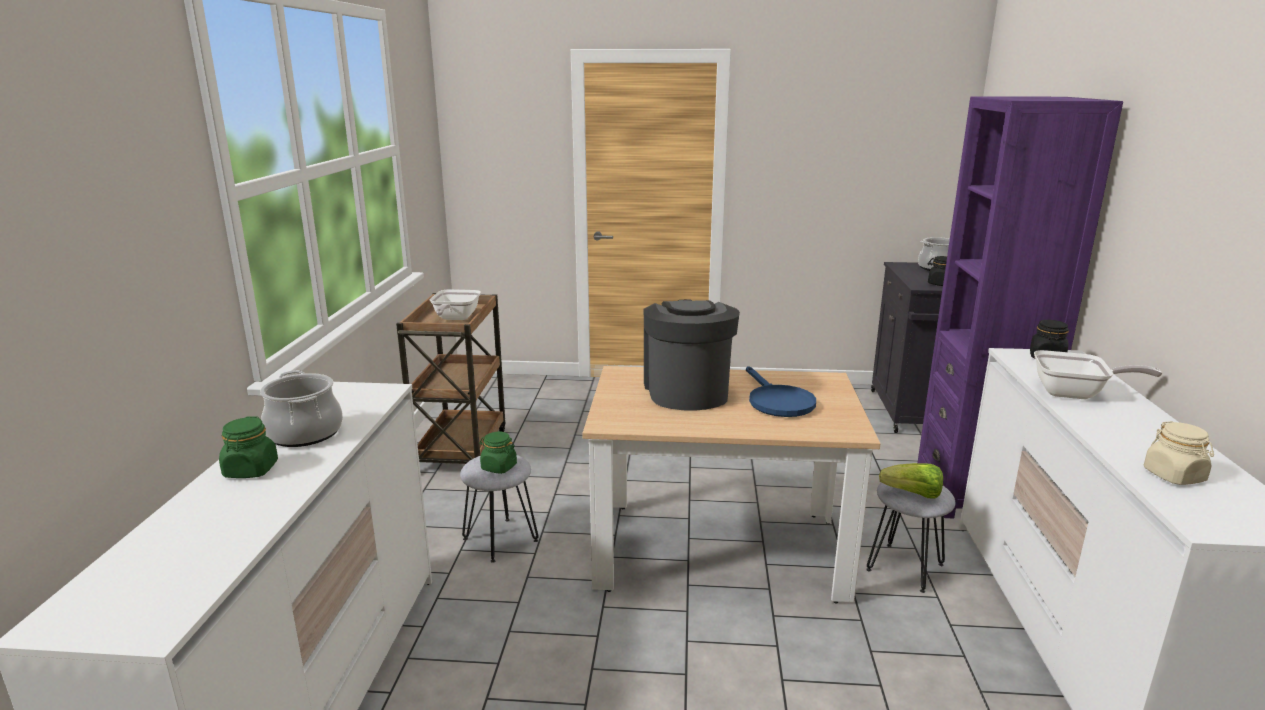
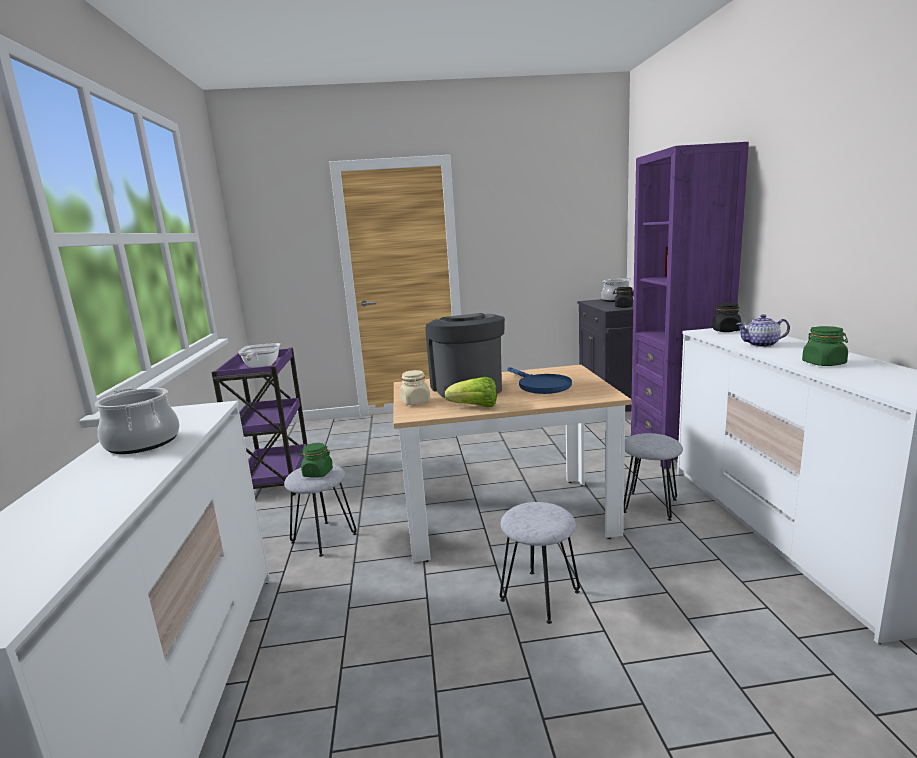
camera: 10 degrees left, 5 degrees down
(251, 470) = (91, 475): green jar -> green jar (824, 363)
(461, 449) = (275, 478): brown cart -> purple cart
(726, 660) = (539, 596): none -> grey stool
(913, 494) = (651, 444): lettuce -> lettuce (475, 407)
(1075, 394) = (761, 345): frying pan -> teapot
(1174, 476) = (867, 376): beige jar -> beige jar (415, 402)

